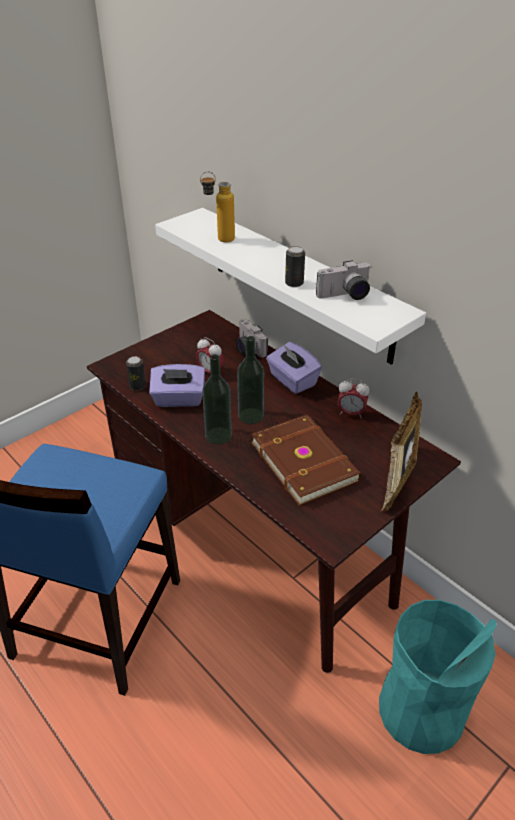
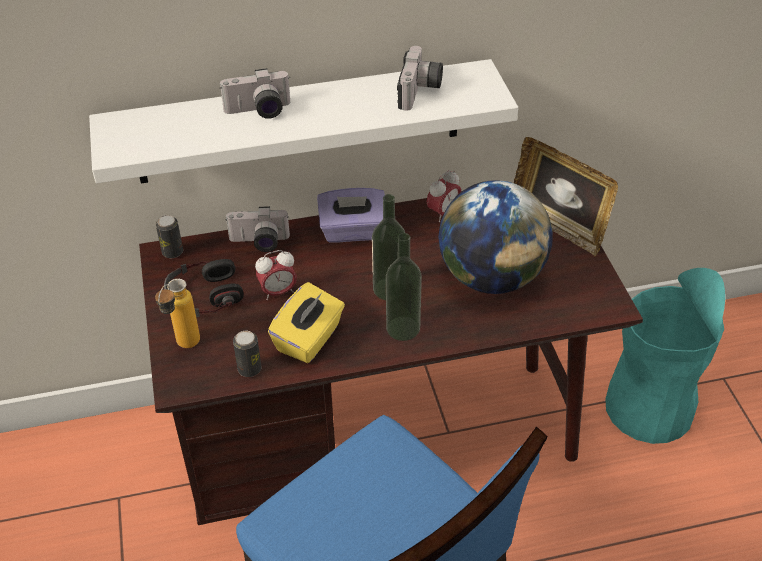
camera: 60 degrees left, 5 degrees up
(179, 399) = (309, 339): purple tissue box -> yellow tissue box
(185, 347) = (204, 296): none -> headphones
(219, 240) = (201, 131): bottle -> bottle (183, 347)
(257, 250) = (259, 112): none -> camera
(294, 283) = (363, 114): can -> can (172, 252)
(305, 460) = (491, 277): brown book -> globe

